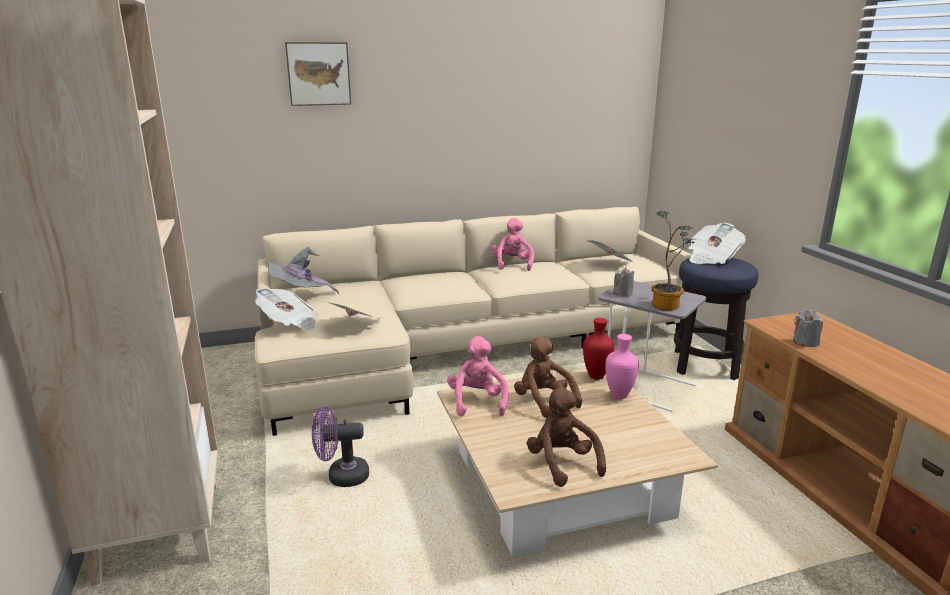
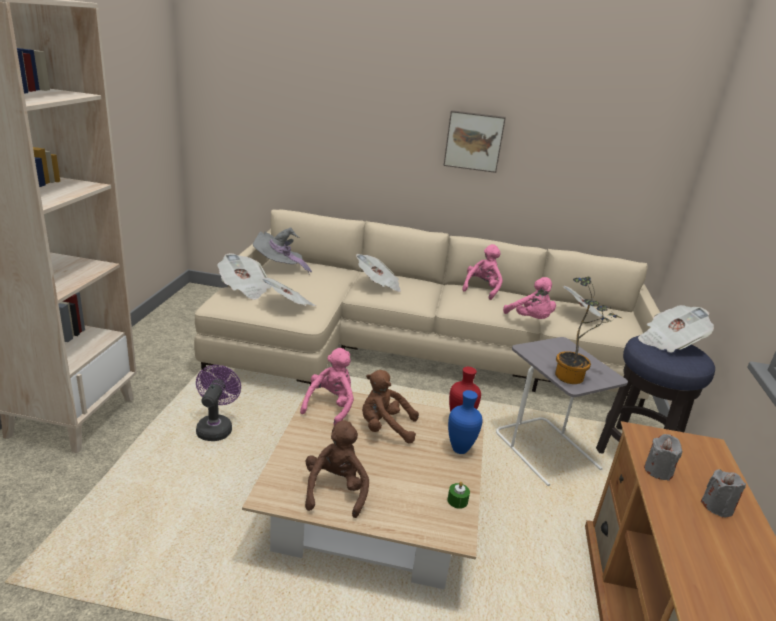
camera: 25 degrees right, 5 degrees up
(318, 73) = (343, 75): picture -> picture (474, 141)
(341, 477) = (216, 427): purple fan -> purple fan turned 75 degrees clockwise
(419, 285) = (378, 285): none -> newspaper
(543, 402) = (385, 428): brown plush toy -> brown plush toy turned 75 degrees counterclockwise
(577, 277) = (530, 320): none -> pink plush toy
(620, 396) = (460, 450): pink vase -> blue vase
(623, 293) = (541, 350): grey candle -> grey candle (717, 506)
(660, 432) = (457, 500): none -> green candle

